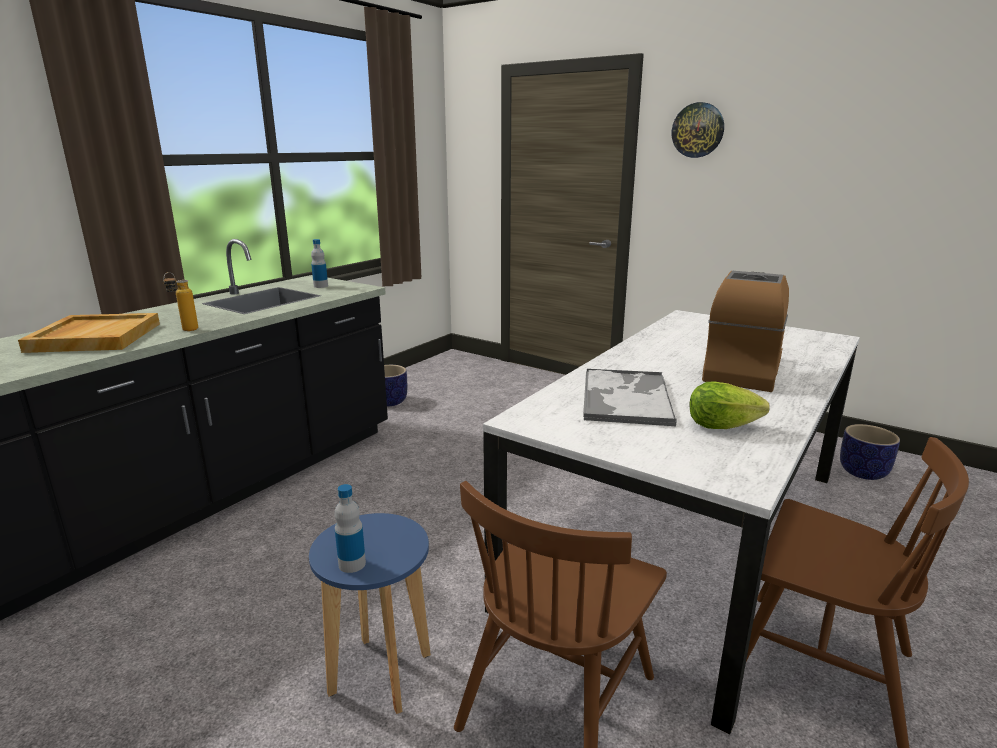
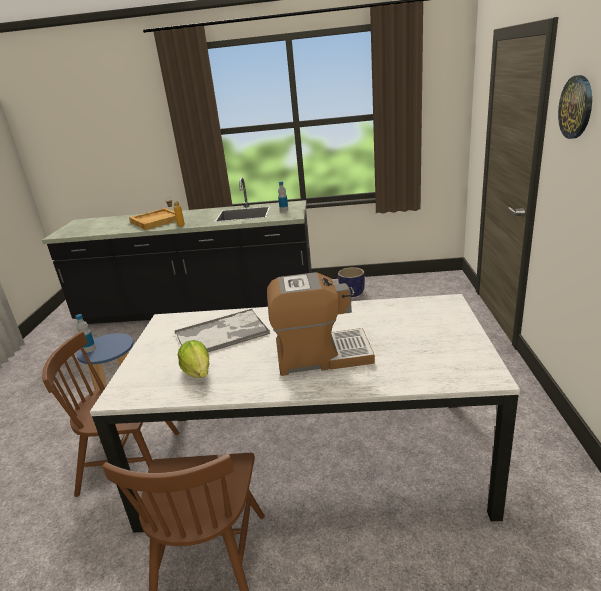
camera: 60 degrees right, 5 degrees up
(862, 472) = (554, 546): planter -> none

